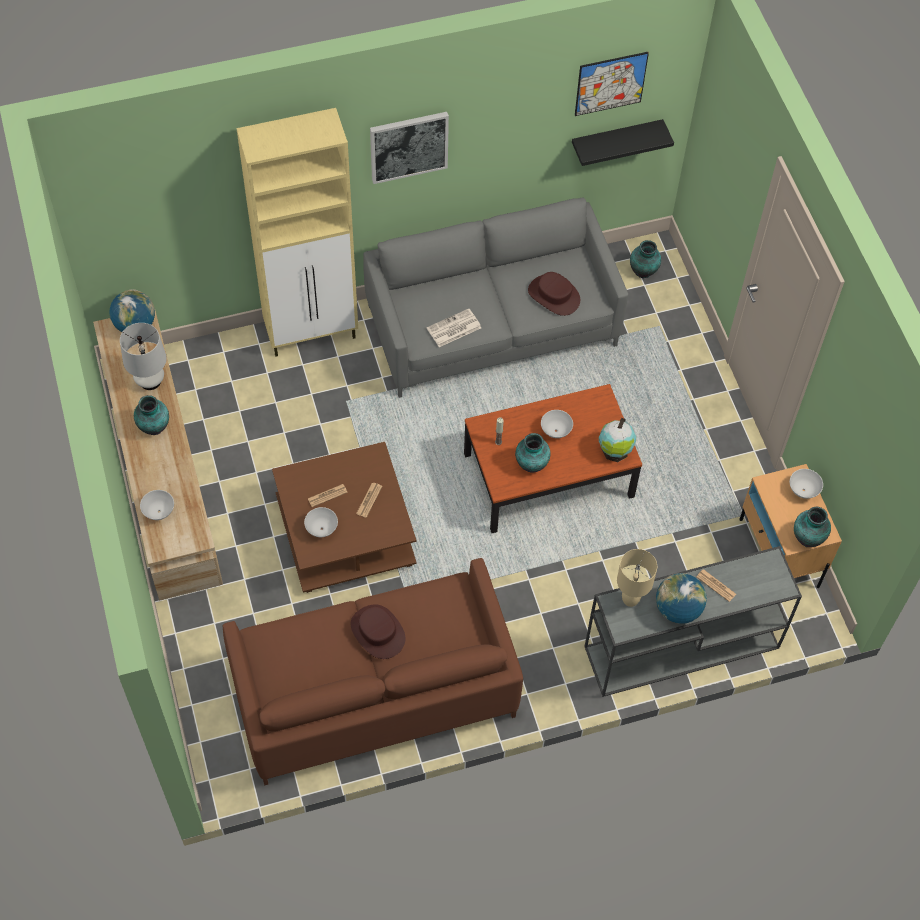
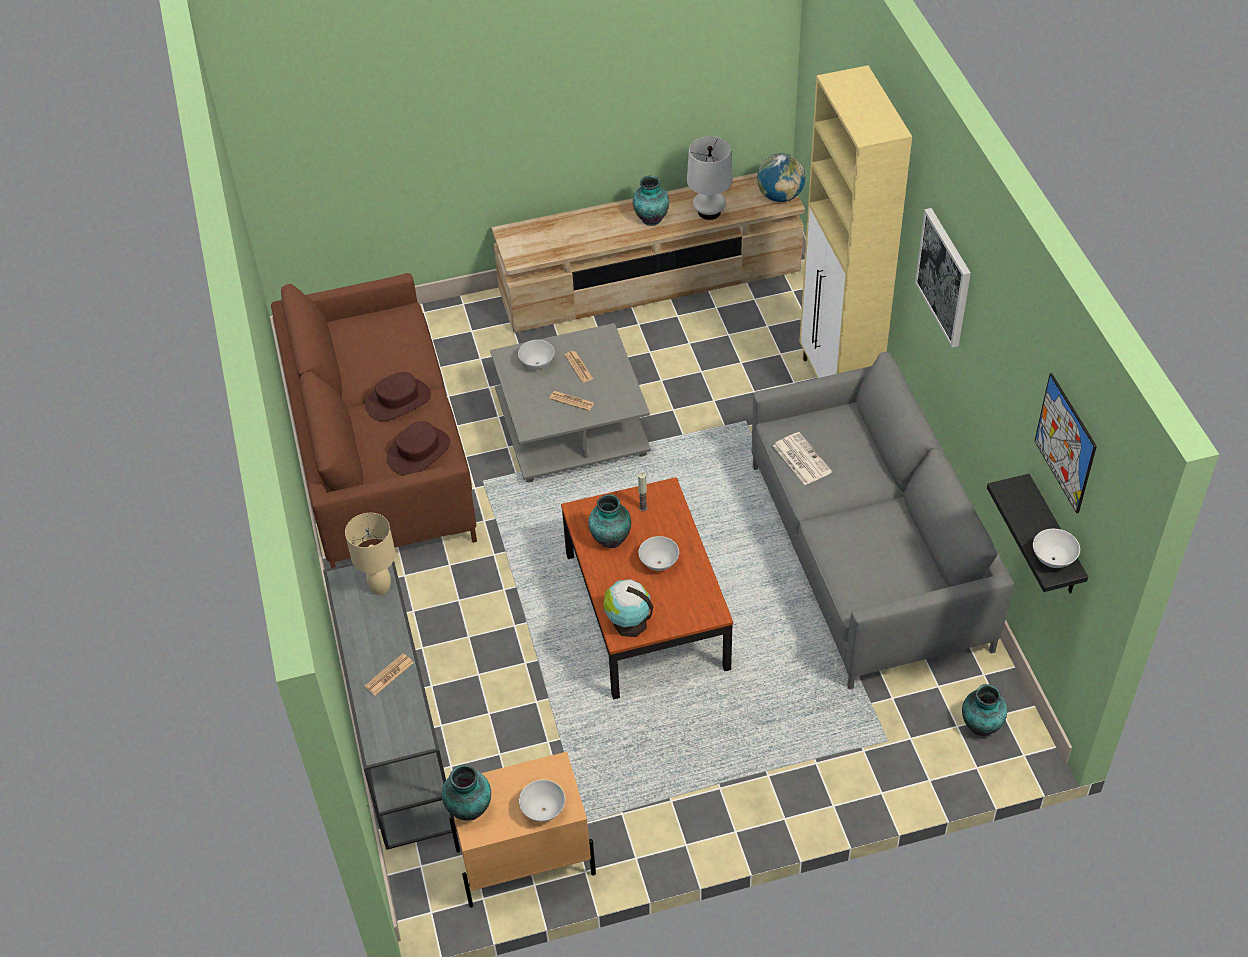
camera: 95 degrees right, 10 degrees down
(159, 512) = (549, 230): white bowl -> white bowl (1052, 560)
(344, 534) = (570, 425): brown coffee table -> grey coffee table
(554, 295) = (862, 558): brown hat -> brown hat (419, 452)
(677, 609) = (362, 633): globe -> none

